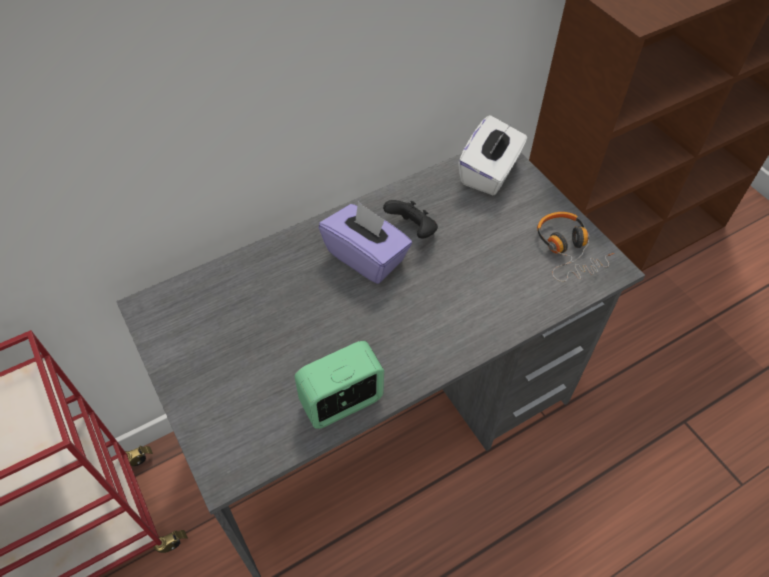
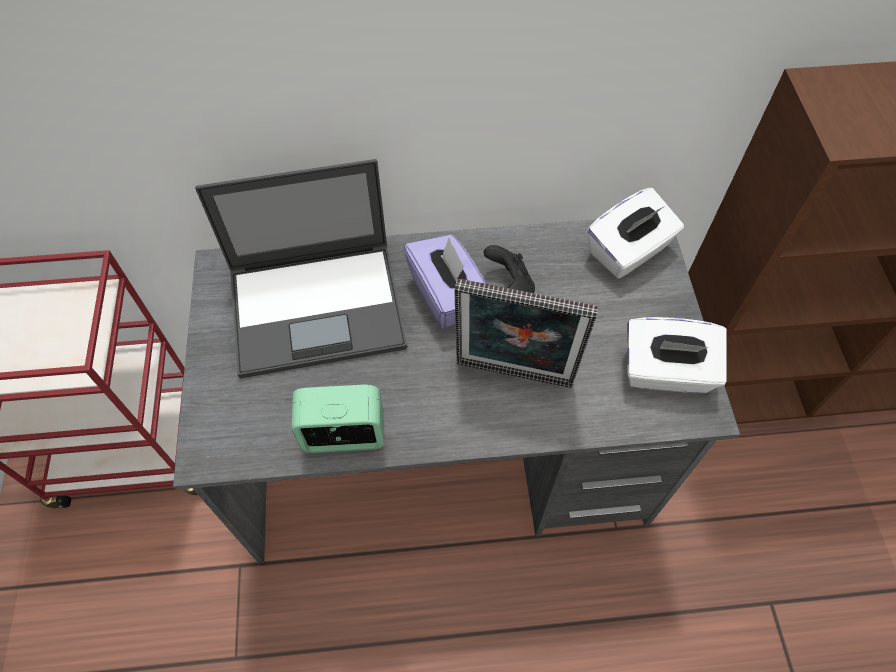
camera: 25 degrees right, 5 degrees up
(261, 306) = (319, 307): none -> laptop
(456, 300) = (513, 378): none -> picture frame
(568, 251) = (665, 372): headphones -> white tissue box

